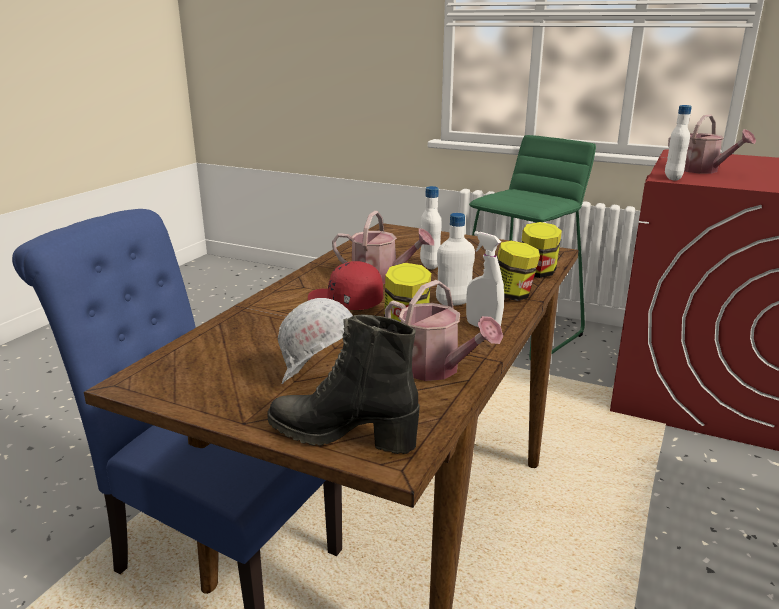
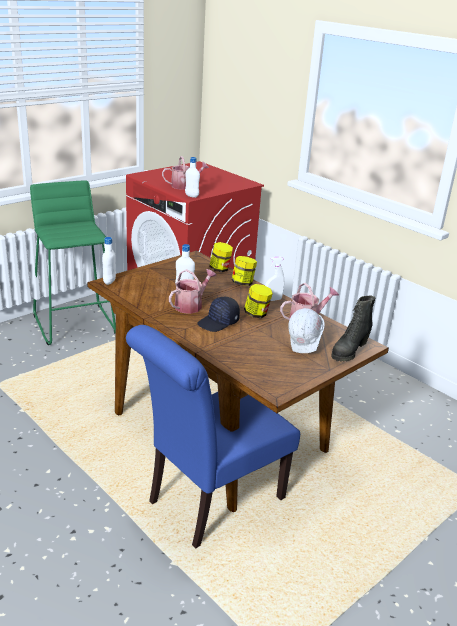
camera: 70 degrees left, 5 degrees up
(345, 303) = (219, 322): red cap -> black cap
(454, 303) = (241, 297): white bottle -> white bottle (109, 281)

